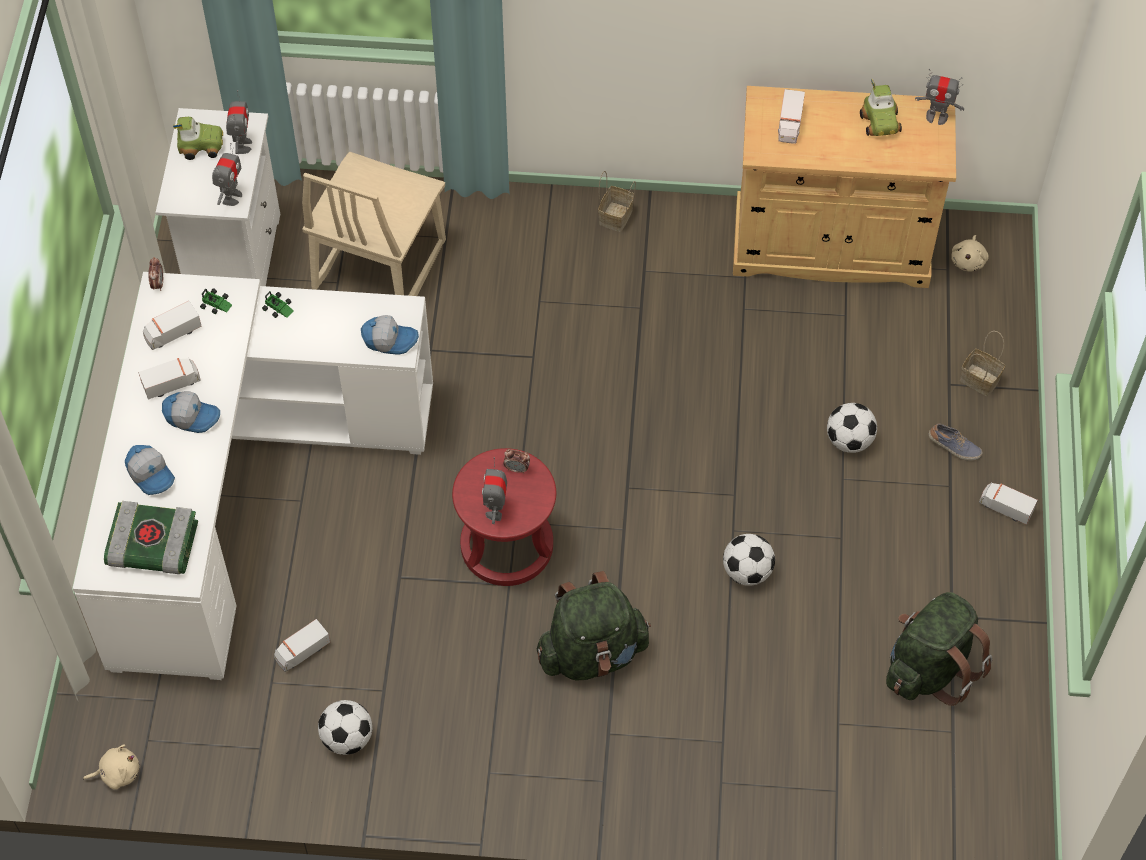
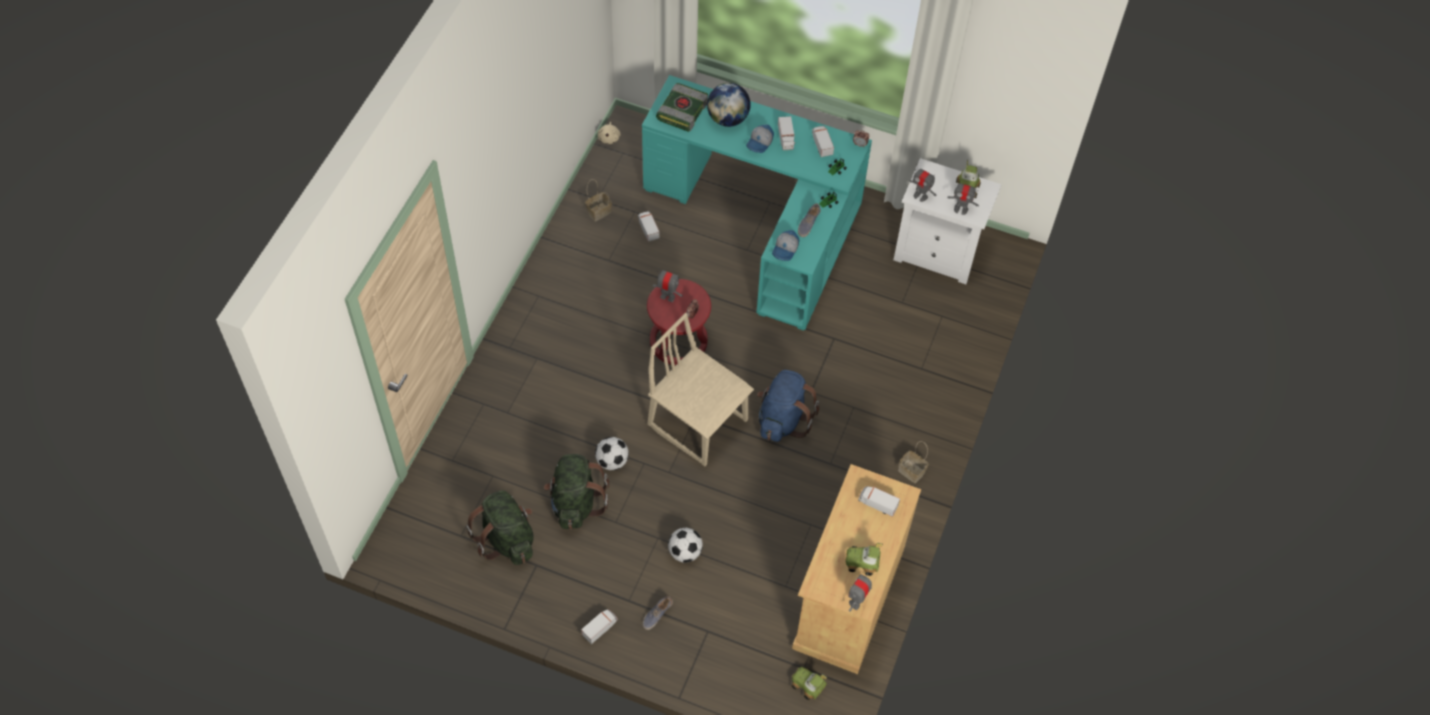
camera: 105 degrees right, 0 degrees up
(151, 474) = (728, 118): cap -> globe
(238, 491) = (764, 222): white desk -> turquoise desk
(330, 323) = (808, 223): none -> shoe
(347, 738) = (587, 237): football -> none
(378, 265) = (909, 326): beige chair -> beige chair (698, 422)
(592, 653) = (590, 364): green backpack -> green backpack (575, 503)
(593, 379) = (782, 419): none -> blue backpack
(968, 260) = (807, 685): beige plush toy -> toy car
(978, 380) = (704, 651): basket -> basket (599, 211)

